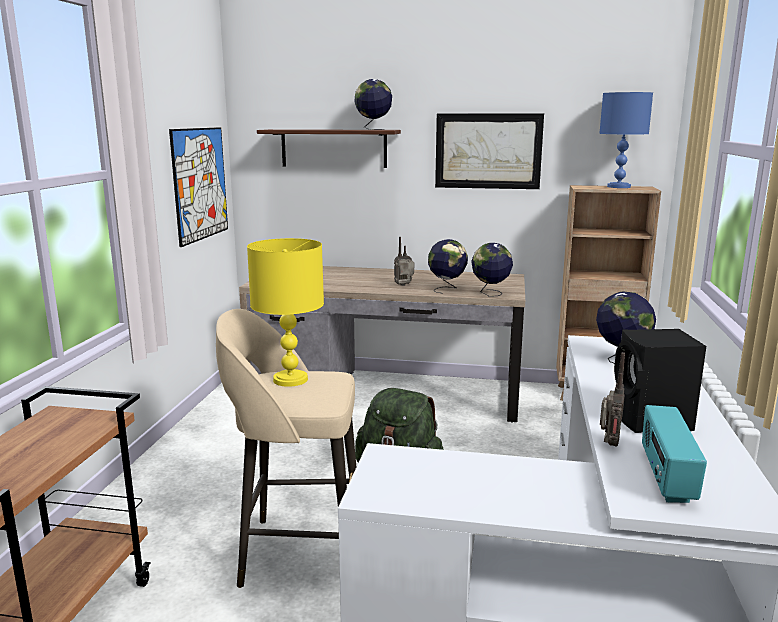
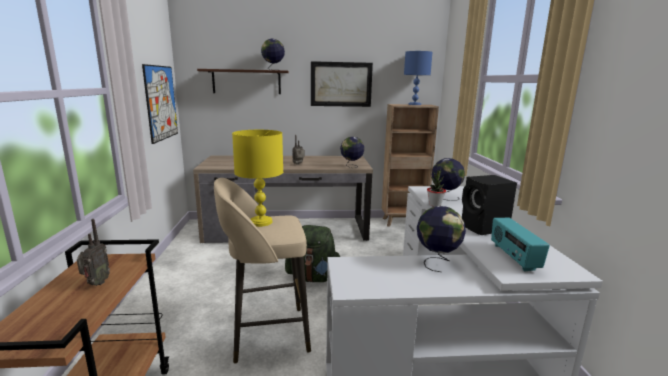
camera: 15 degrees left, 0 degrees up
(447, 289) = (325, 165): globe -> globe (437, 262)
(592, 372) = (435, 205): none -> potted plant
(608, 444) = (471, 243): radio -> radio (96, 284)

